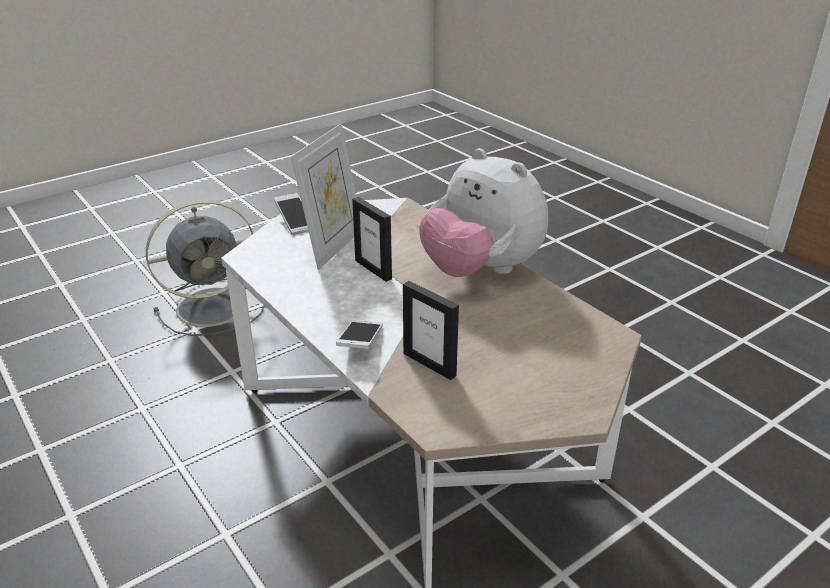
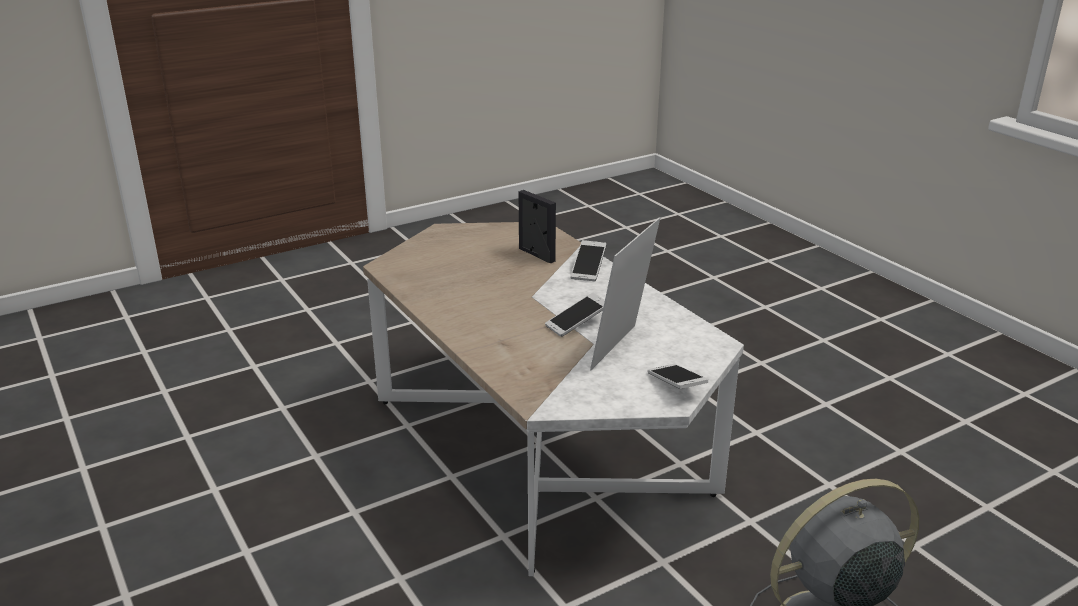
camera: 175 degrees left, 5 degrees down
(373, 269) = (577, 323): picture frame -> phone
(481, 271) = (468, 317): plush toy -> none

